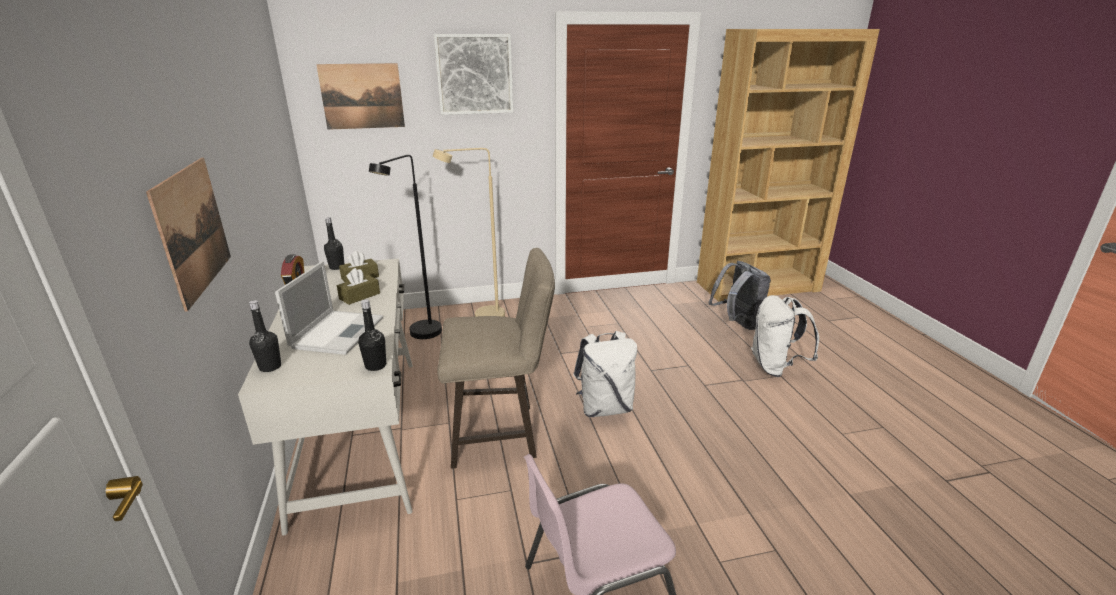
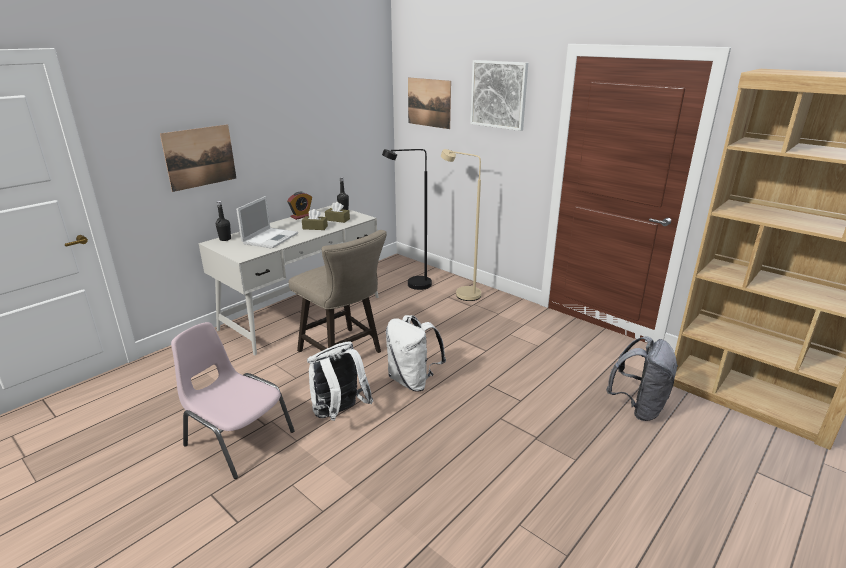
camera: 55 degrees right, 0 degrees up
(338, 332) = (271, 238): laptop -> laptop turned 45 degrees counterclockwise
(375, 366) = (244, 257): black bottle -> none
(775, 367) = (587, 453): white backpack -> white backpack (339, 413)

